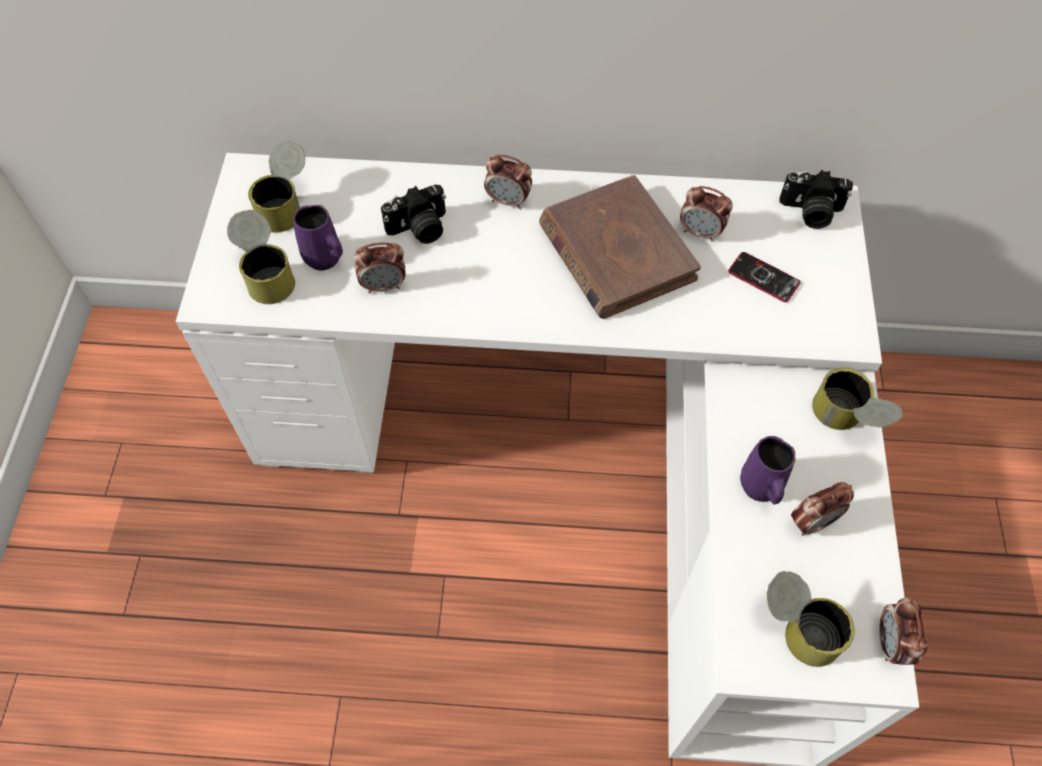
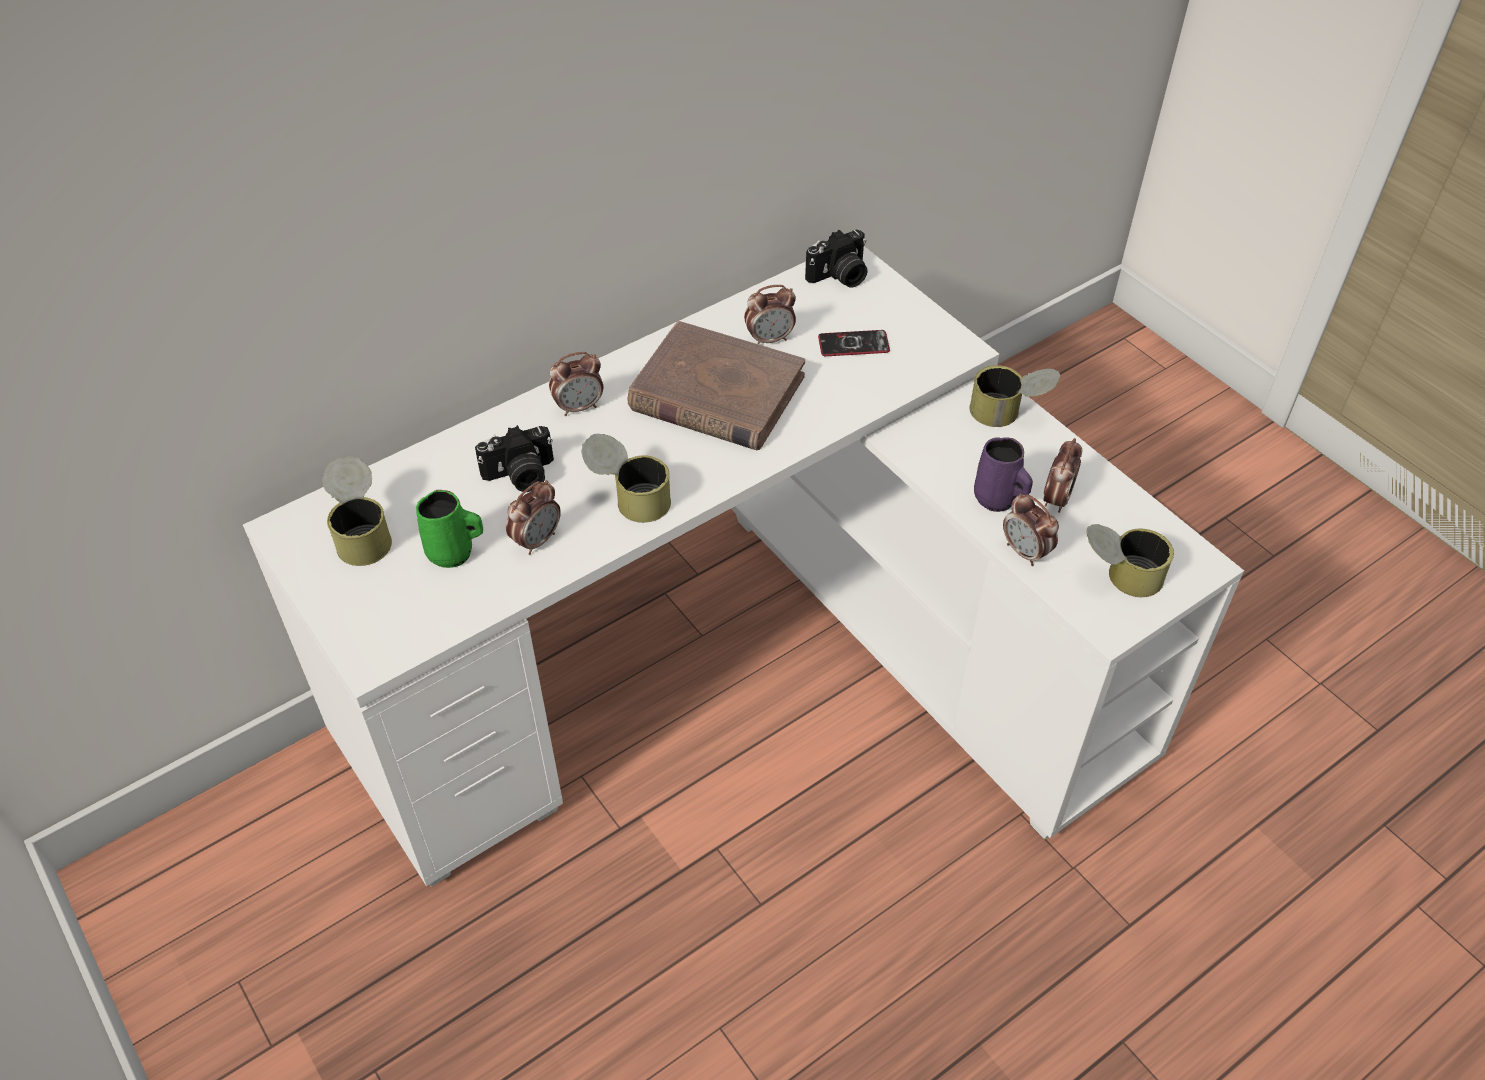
camera: 40 degrees left, 10 degrees down
(267, 274) = (409, 600): can -> can (629, 497)
(324, 258) = (453, 553): purple mug -> green mug
(419, 229) = (520, 476): camera -> camera turned 45 degrees clockwise
(891, 643) = (1187, 542): alarm clock -> alarm clock (1025, 552)

